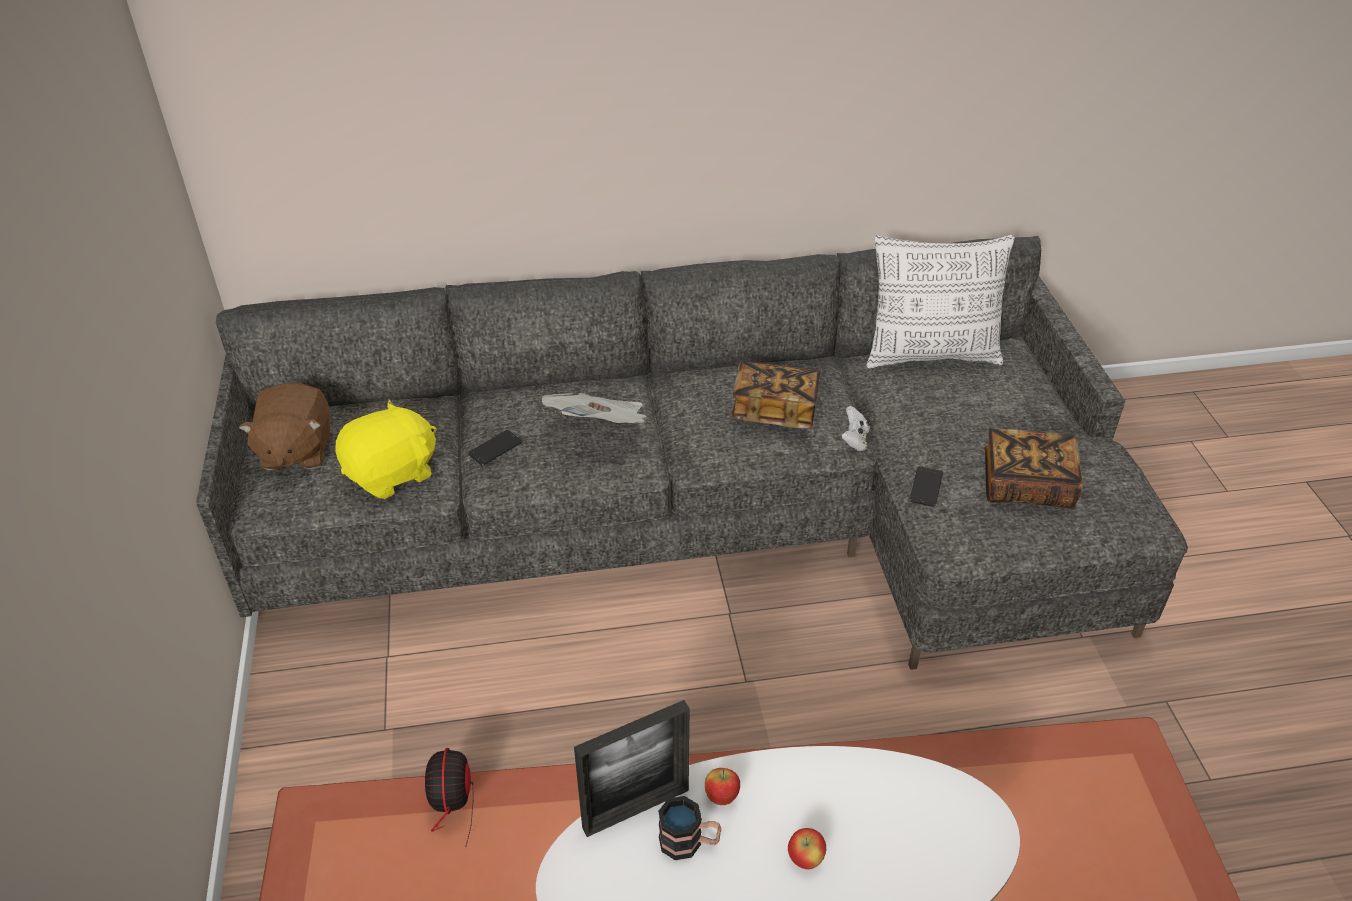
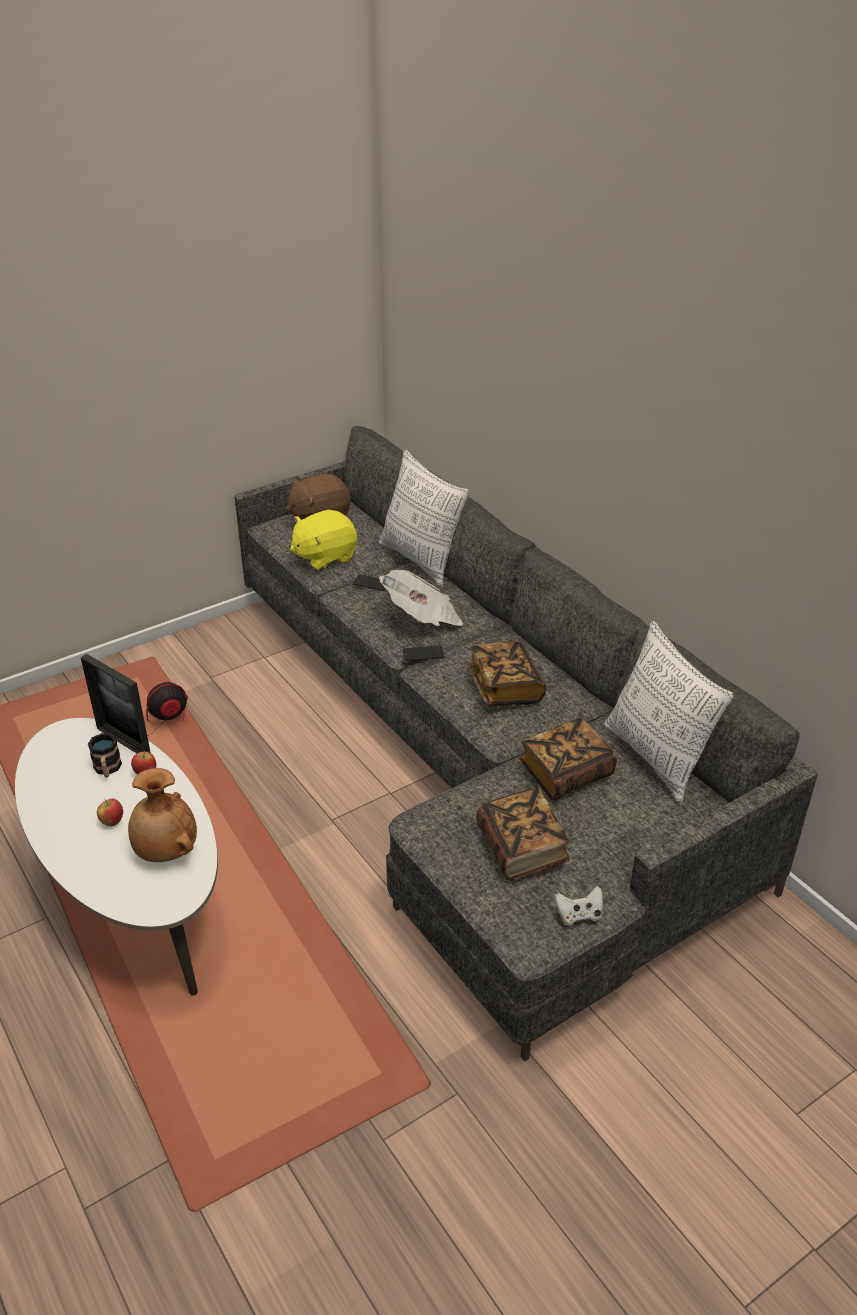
camera: 65 degrees right, 5 degrees down
(392, 474) = (324, 557): yellow plush toy -> yellow plush toy turned 120 degrees clockwise
(475, 394) = (421, 560): none -> pillow
(854, 440) = (507, 740): white game controller -> white game controller (579, 915)
(887, 808) = (165, 851): none -> brown vase
(926, 487) = (478, 791): phone -> phone (423, 654)
(928, 418) = (566, 773): none -> book

